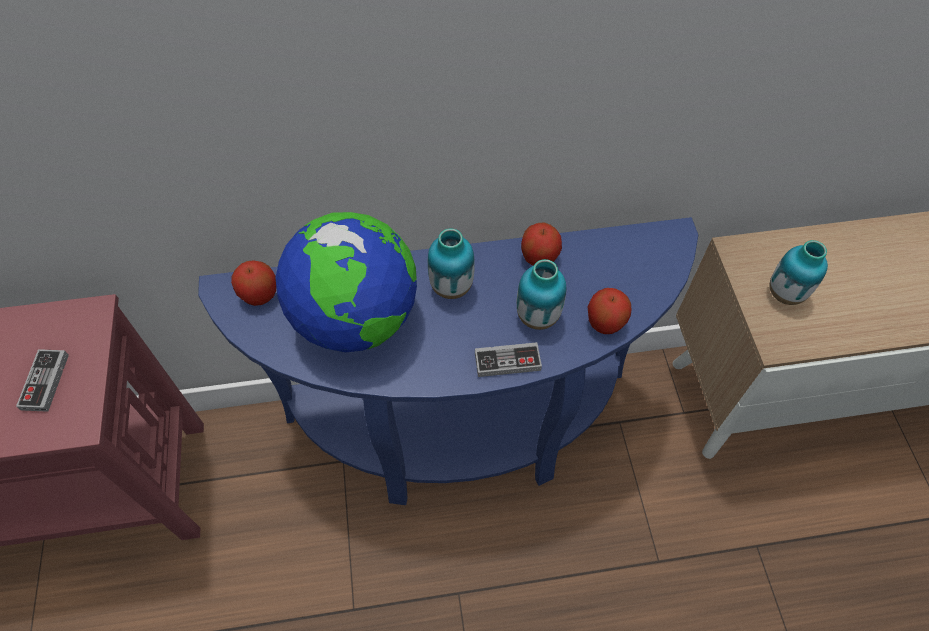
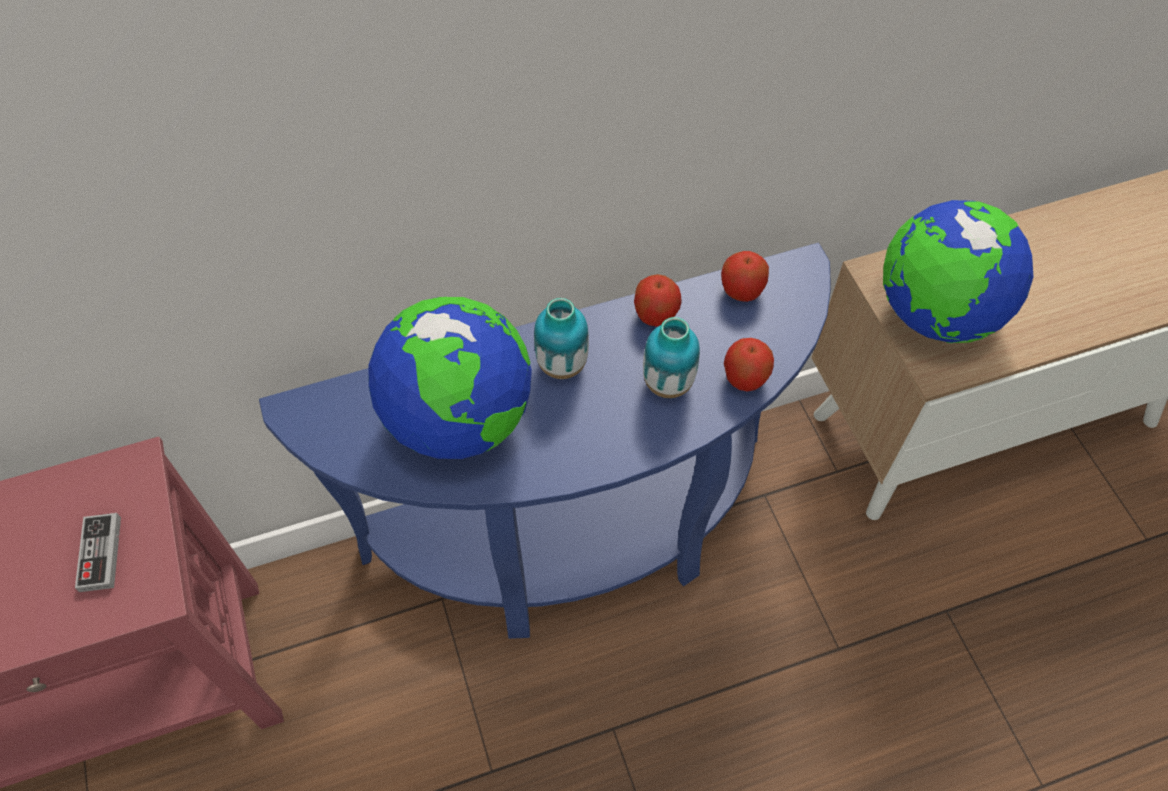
camera: 10 degrees left, 0 degrees up
(259, 295) = (338, 409): apple -> apple (741, 291)
(507, 361) = (644, 440): game controller -> none
(785, 294) = (935, 314): vase -> globe

